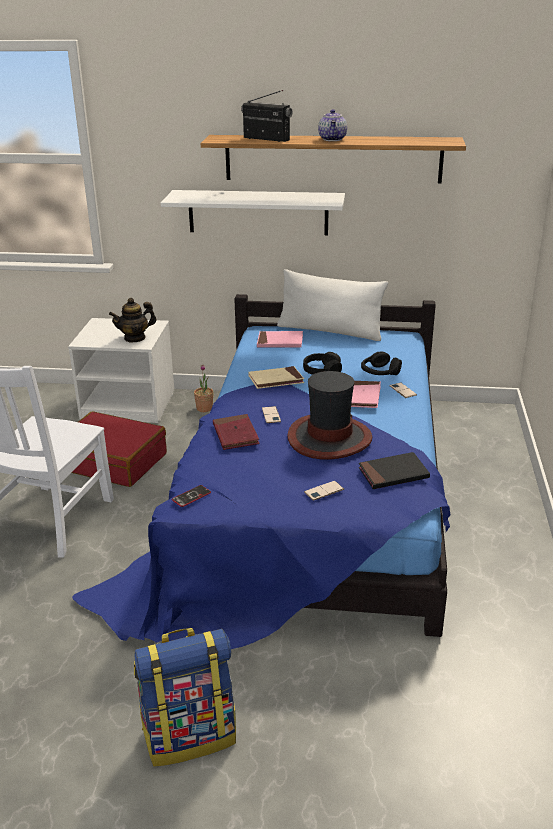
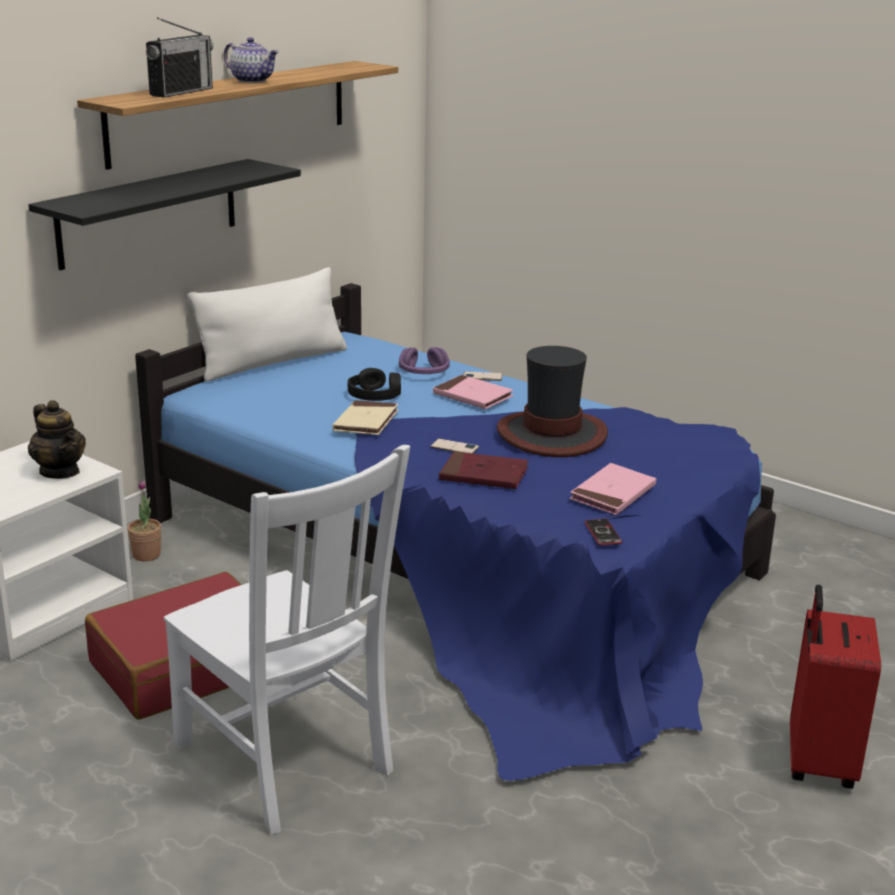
camera: 60 degrees left, 5 degrees down
(135, 338) = (60, 471): teapot -> teapot turned 45 degrees counterclockwise
(190, 735) = (817, 762): backpack -> red suitcase
(258, 212) = (149, 213): white shelf -> black shelf
(266, 139) = (181, 92): radio -> radio turned 150 degrees clockwise
(280, 342) = (257, 393): pink book -> pink book (613, 493)
(324, 491) = (661, 466): phone -> none
(379, 372) = (424, 373): black headphones -> purple headphones
(393, 474) = (660, 429): black book -> none

